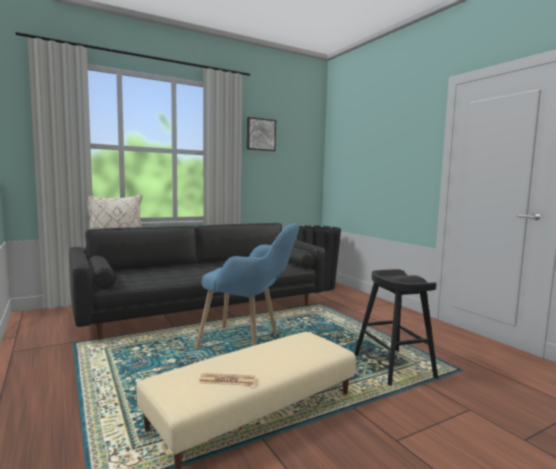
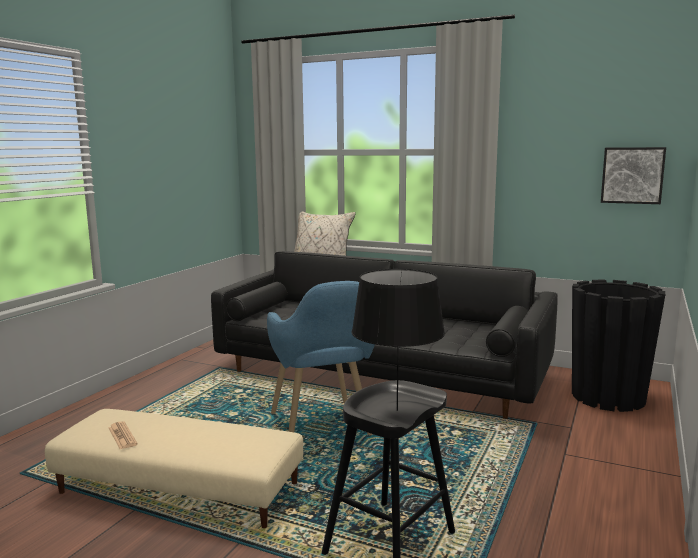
camera: 55 degrees right, 5 degrees up
(260, 134) = (543, 113): picture -> picture (632, 175)
(412, 279) = (396, 410): none -> black table lamp

